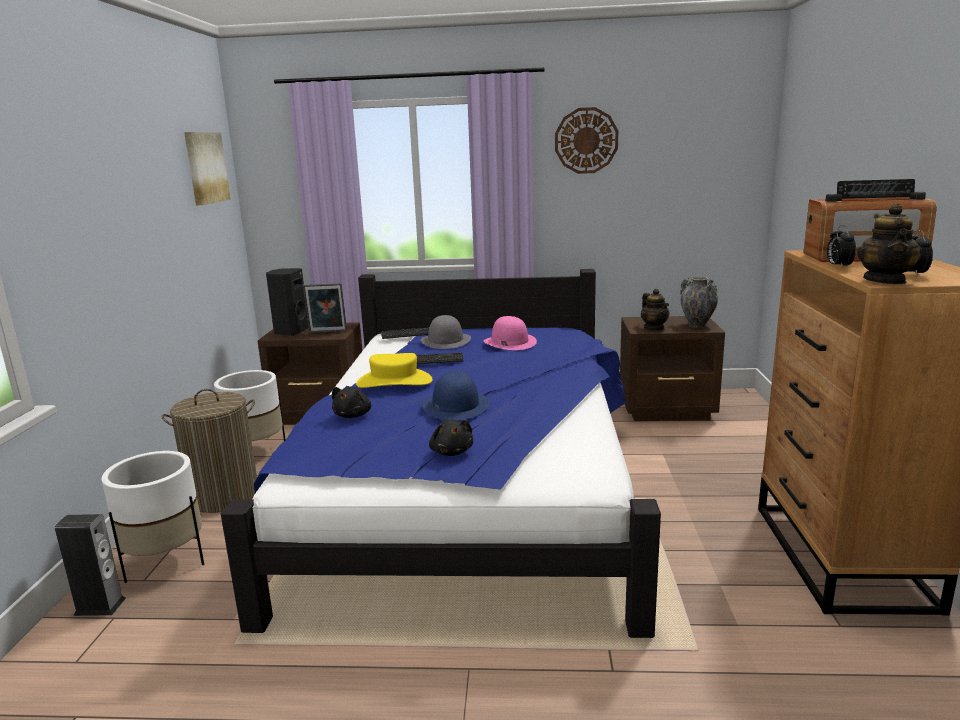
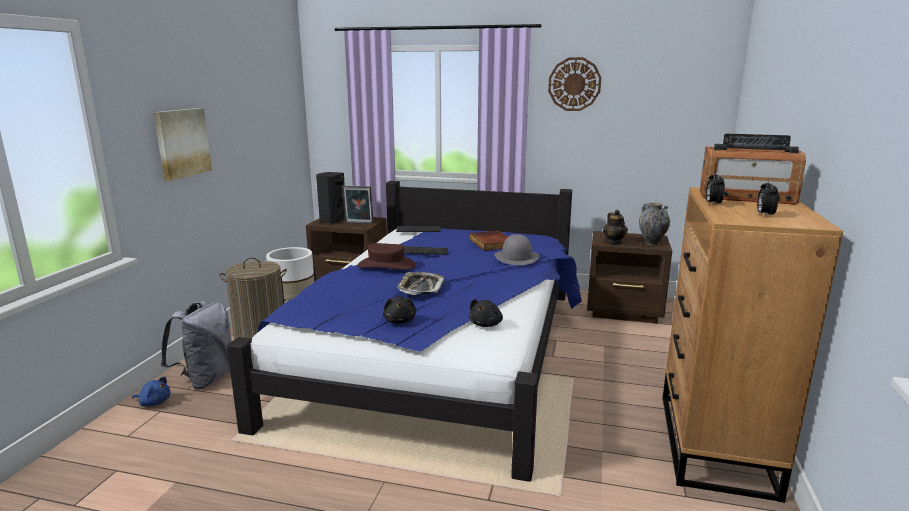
camera: 10 degrees right, 0 degrees up
(100, 606) = (154, 402): speaker -> blue plush toy
(166, 562) = (206, 379): white planter -> grey backpack
(205, 167) = (278, 93): picture -> picture (182, 143)
(353, 415) = (345, 287): black plush toy -> black plush toy (486, 324)
(394, 382) = (386, 265): yellow hat -> brown hat
(446, 341) = (442, 238): grey hat -> grey hat (517, 257)
(455, 405) = (420, 287): blue hat -> tray
(509, 342) = (490, 243): pink hat -> book
(885, 281) = (733, 218): teapot -> none

